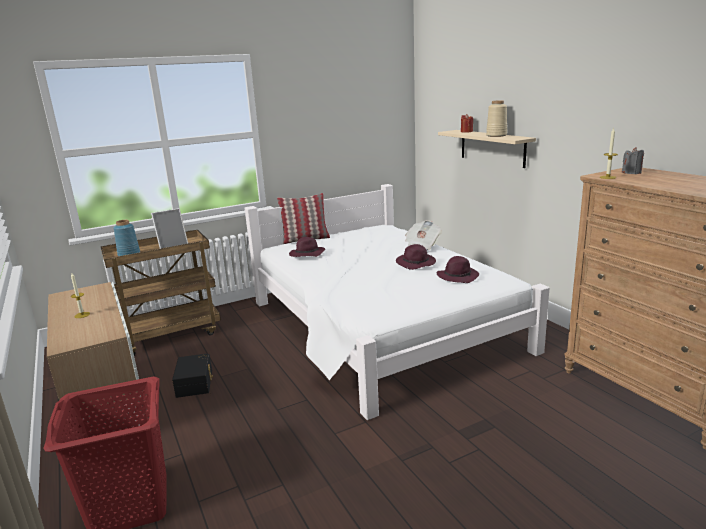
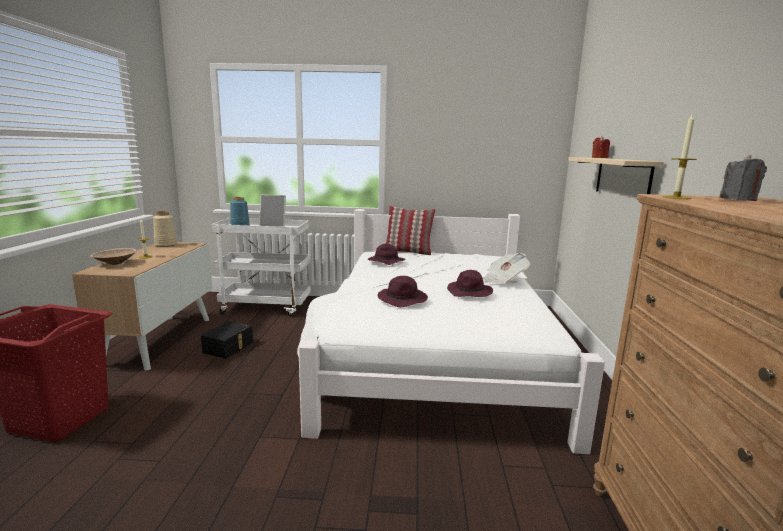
camera: 30 degrees right, 5 degrees down
(66, 332) = (114, 263): none -> beige bowl
(172, 334) = (267, 307): brown cart -> white cart
(458, 276) = (494, 315): purple hat -> purple hat (403, 300)
(496, 135) = (620, 159): beige vase -> beige vase (165, 245)

